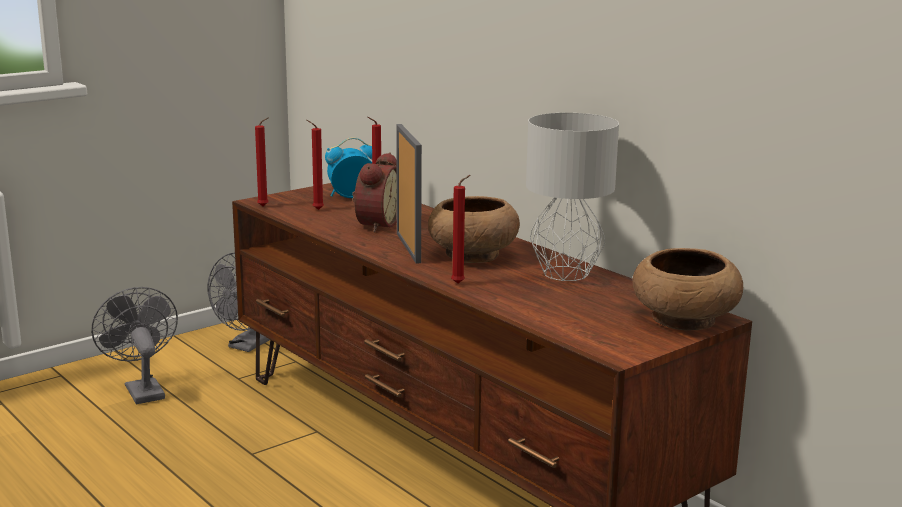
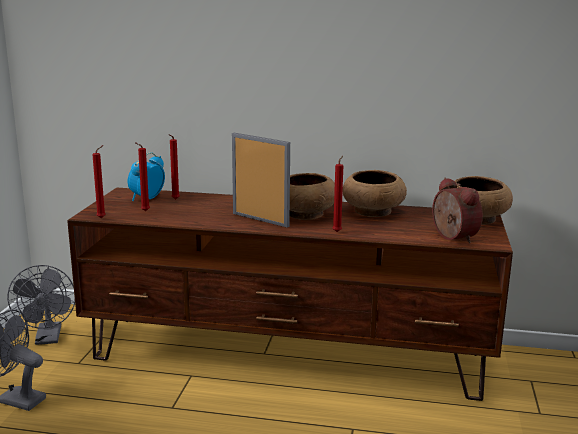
camera: 40 degrees left, 0 degrees up
(375, 224) = (205, 211): alarm clock -> alarm clock (451, 237)
(564, 274) = (373, 212): grey table lamp -> brown bowl

